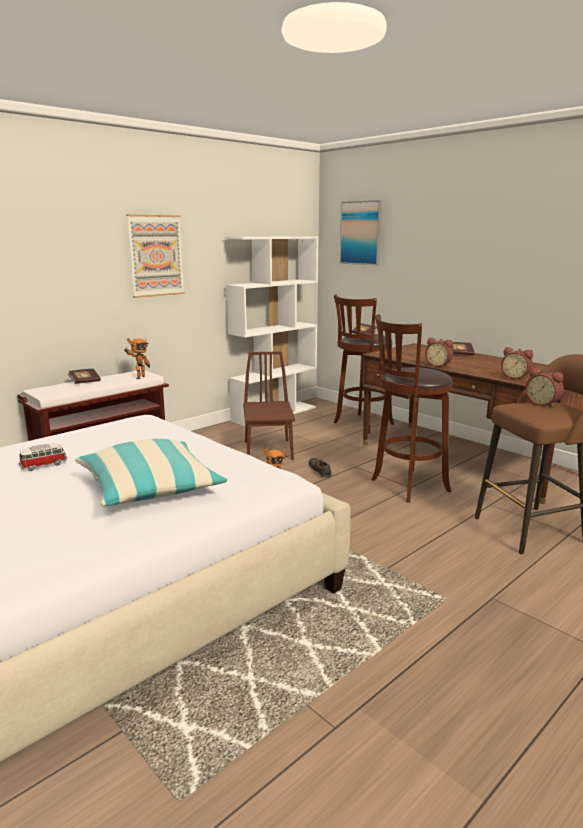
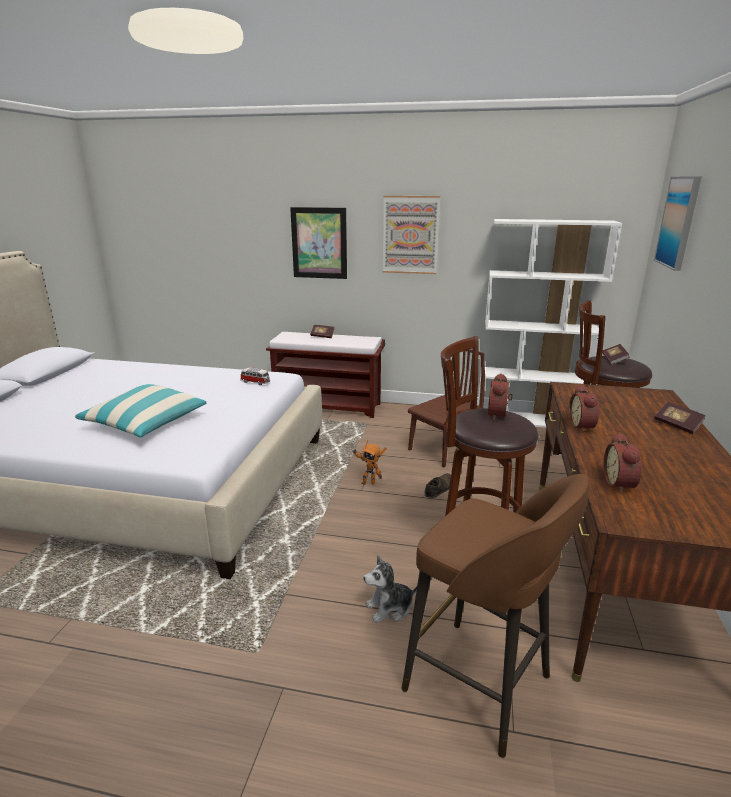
camera: 55 degrees right, 5 degrees up
(44, 465) = (165, 384): toy car -> toy car (256, 382)
(58, 271) = (319, 243): none -> picture
(139, 377) = (358, 343): toy robot -> none
(440, 533) = (390, 608): none -> plush toy
(543, 403) = (513, 527): alarm clock -> alarm clock (499, 415)

